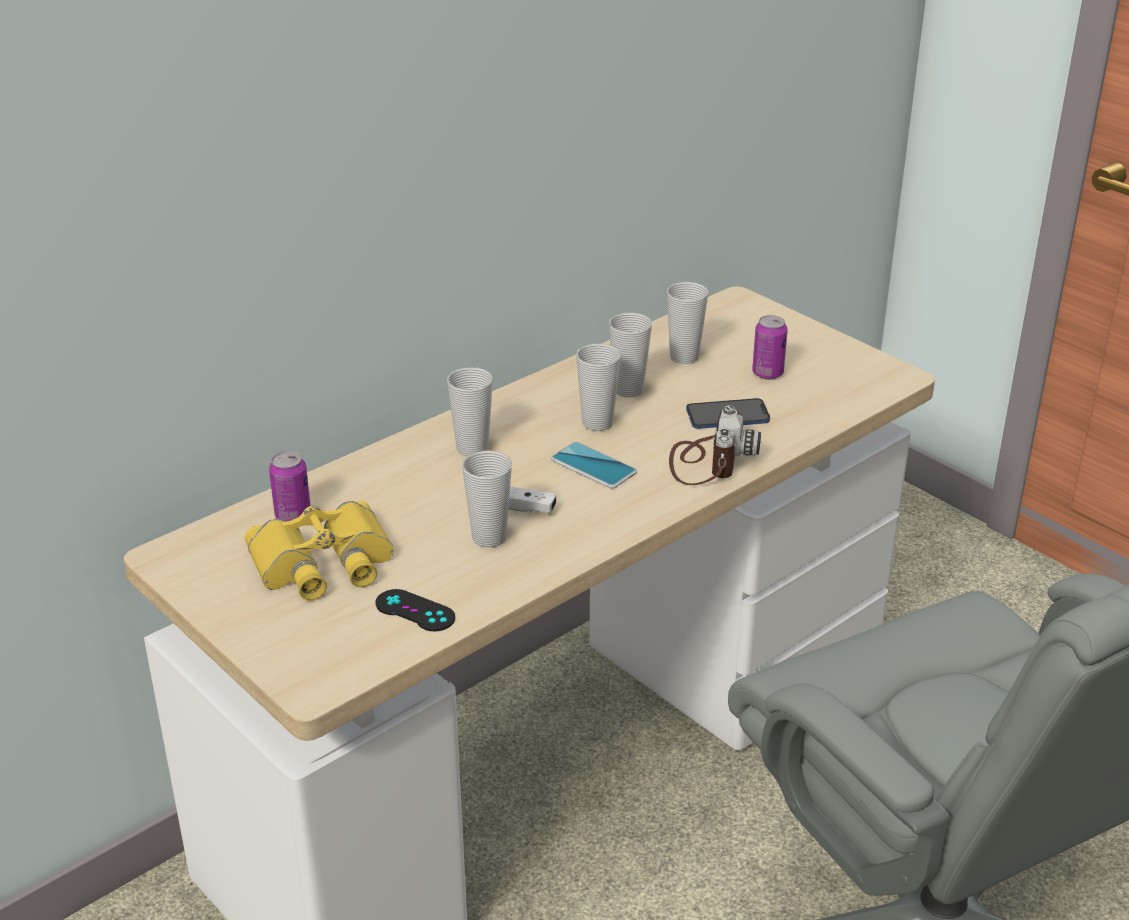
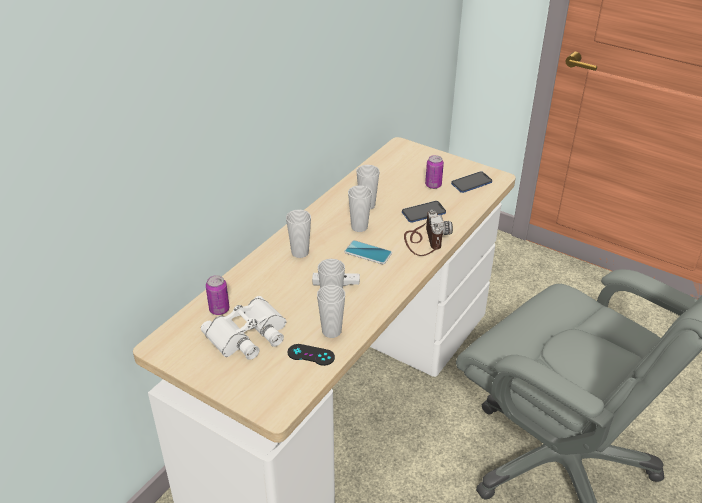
camera: 15 degrees left, 5 degrees up
(323, 563) = (248, 335): yellow binoculars -> white binoculars
(684, 357) = (387, 182): cup -> cup (331, 331)
(843, 379) = (471, 183): none -> phone

